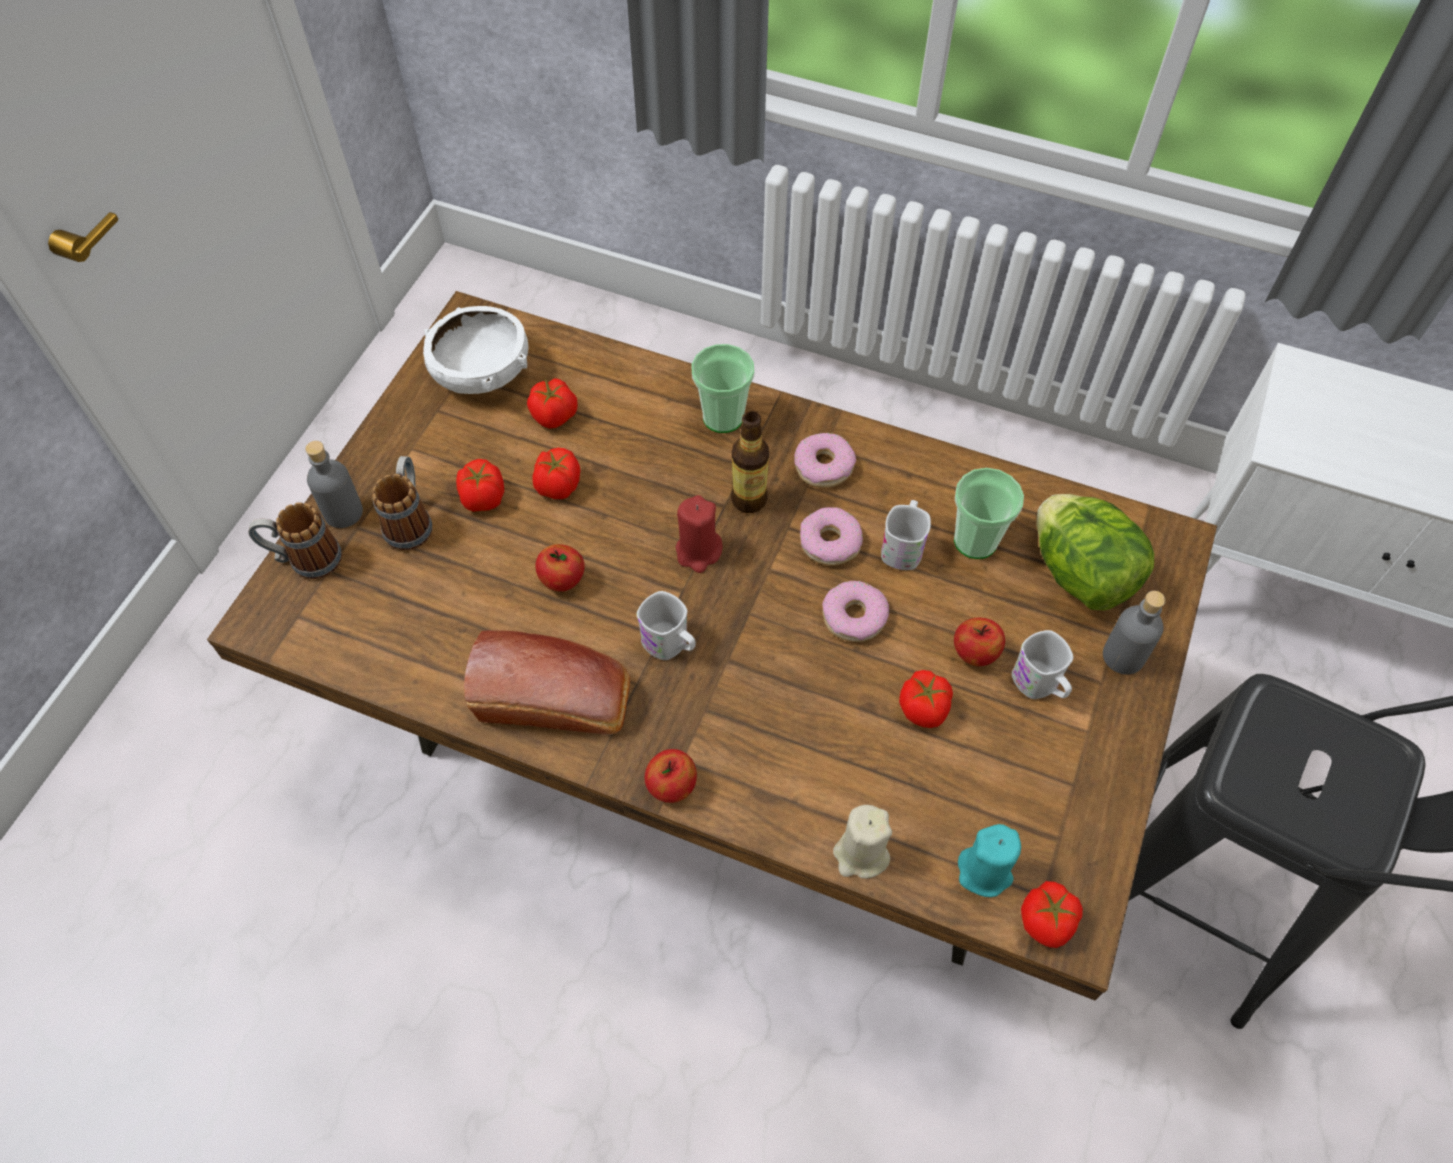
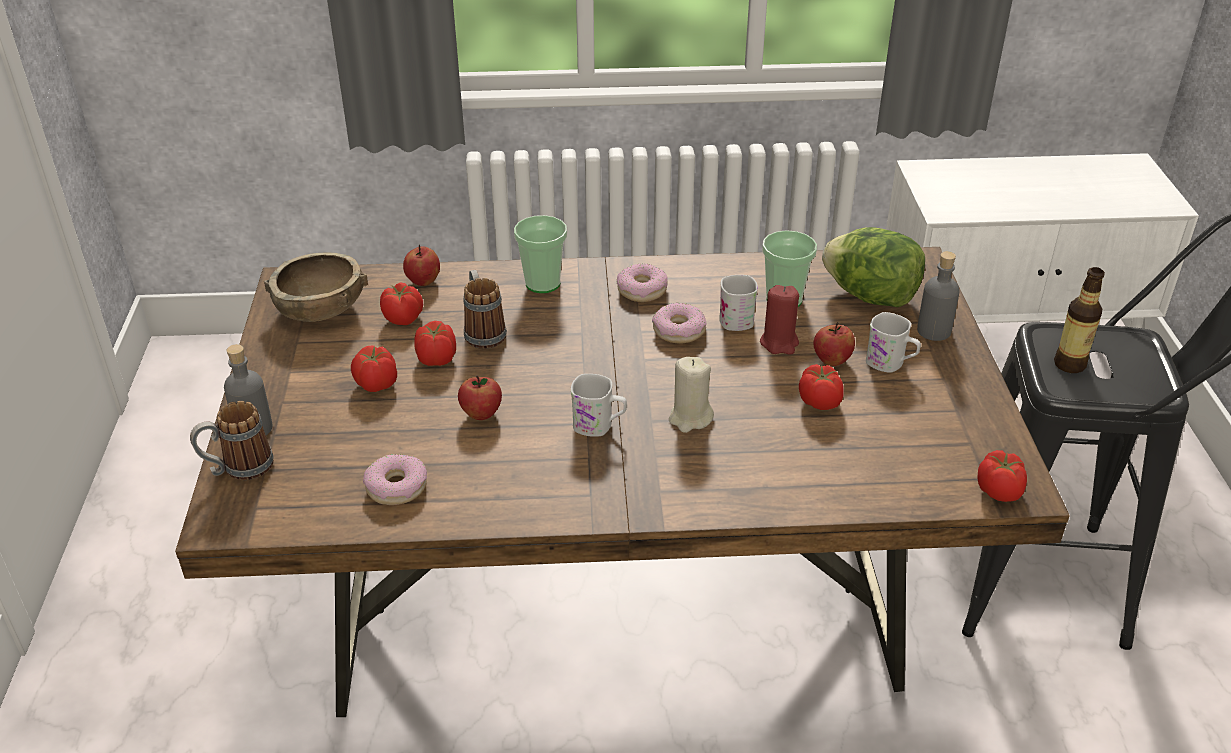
camera: 25 degrees left, 20 degrees down
(411, 521) = (321, 416): mug -> mug (483, 331)
(482, 372) = (321, 309): white bowl -> brown bowl
(558, 700) = (530, 488): bread -> none
(671, 786) = (663, 510): apple -> apple (423, 281)
(698, 551) = (581, 365): red candle -> red candle (779, 343)
(749, 499) = (598, 324): bottle -> bottle (1069, 364)
(854, 616) = (729, 366): donut -> donut (396, 487)
(860, 854) = (839, 500): beige candle -> beige candle (690, 418)
(985, 871) = (934, 478): turquoise candle -> none

